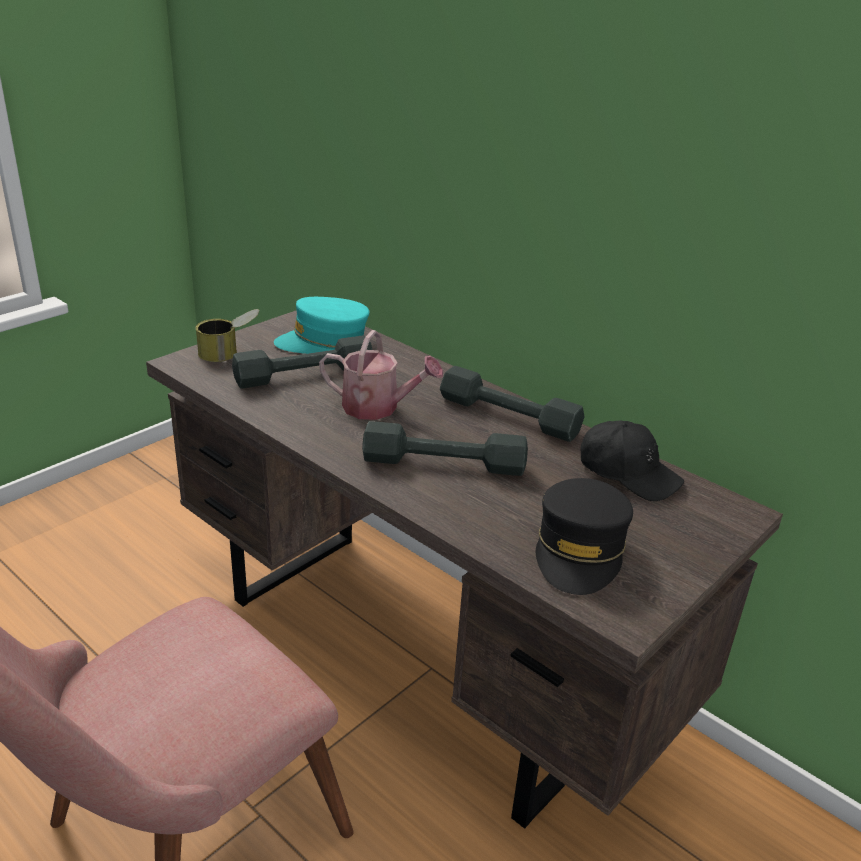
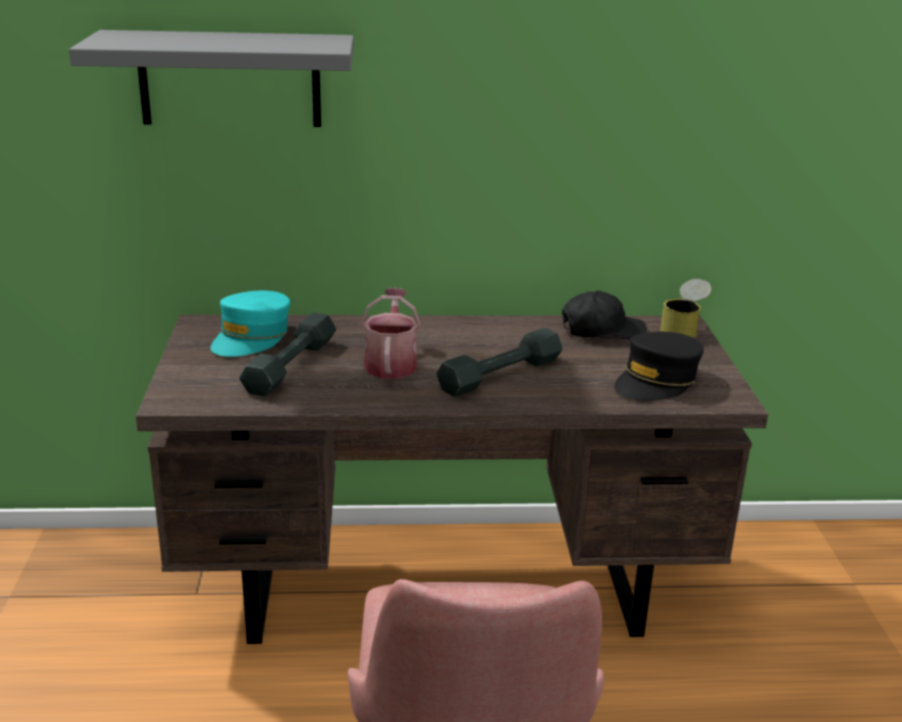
camera: 45 degrees left, 5 degrees down
(229, 353) = (196, 378): can -> can (684, 328)
(365, 89) = (230, 79): none -> grey shelf
(378, 408) = (391, 363): watering can -> watering can turned 60 degrees counterclockwise
(508, 416) = (479, 330): grey dumbbell -> none
(580, 550) = (656, 381): black cap -> black cap turned 75 degrees clockwise

